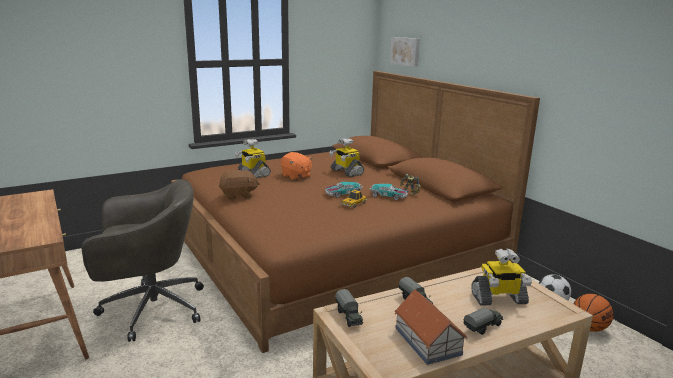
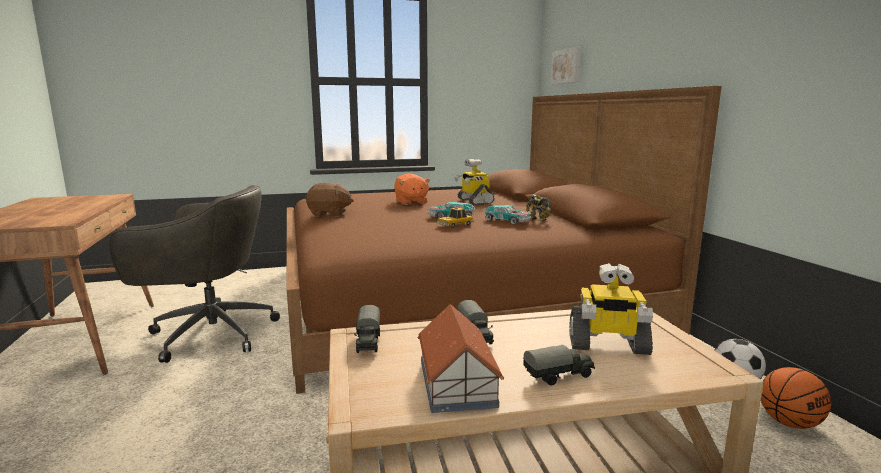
camera: 15 degrees right, 5 degrees down
(253, 173) = (365, 199): toy robot -> none

